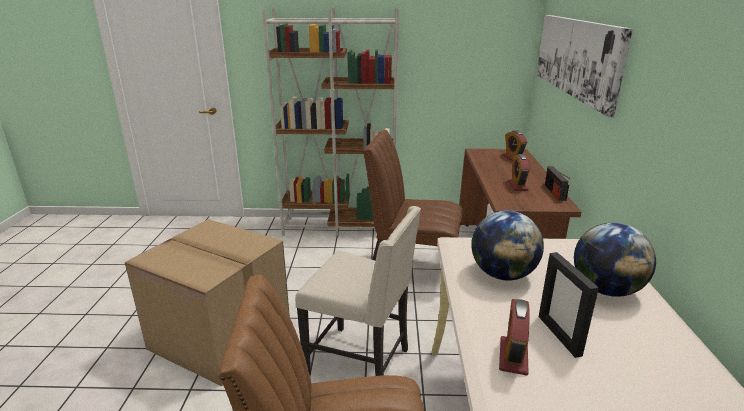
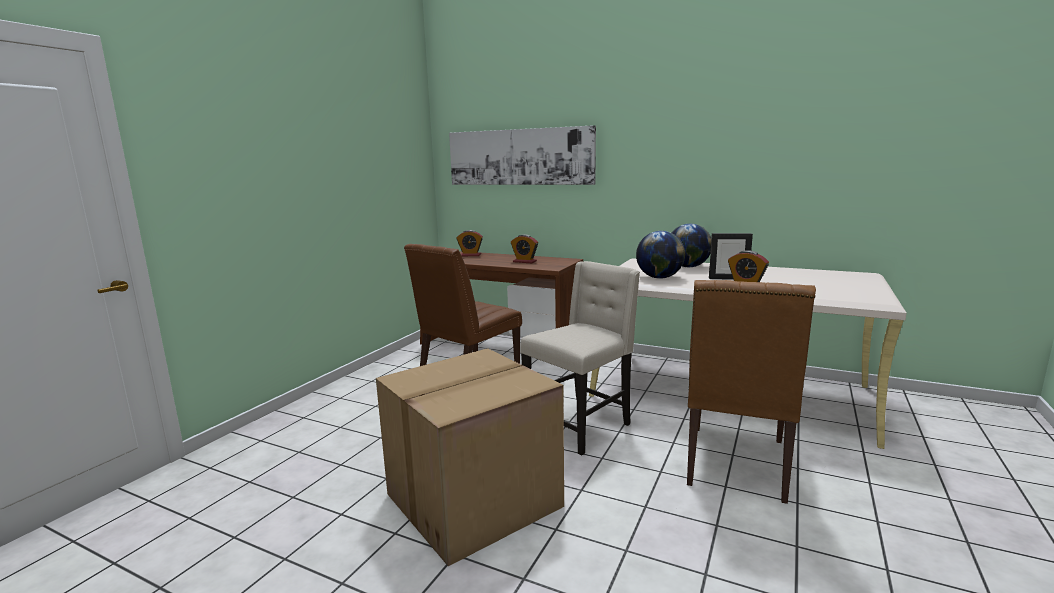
camera: 65 degrees left, 10 degrees down
(340, 227) = (335, 396): brown bookcase -> none
(555, 192) = (548, 258): radio -> none

